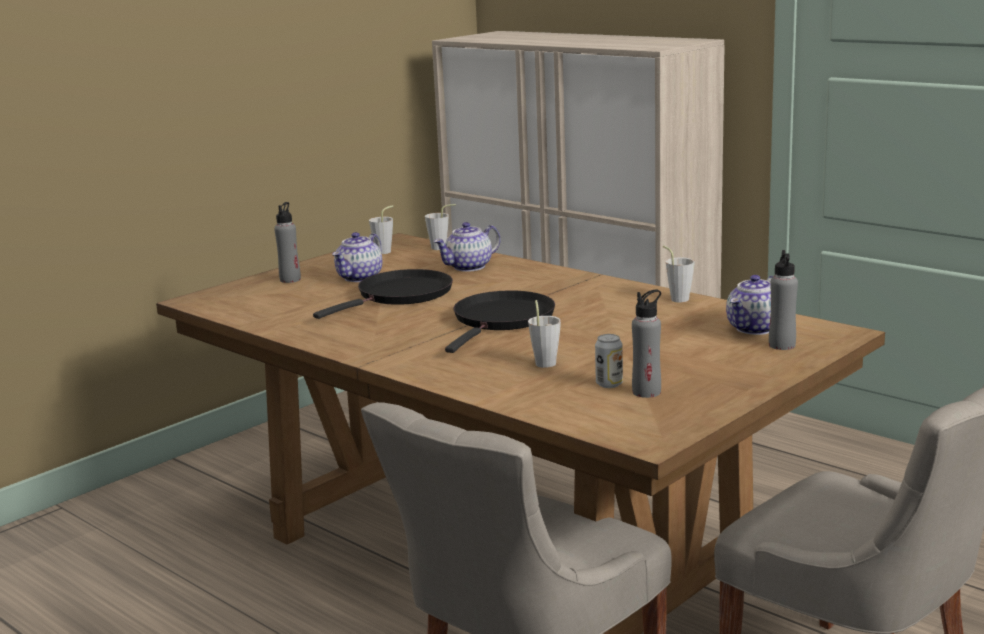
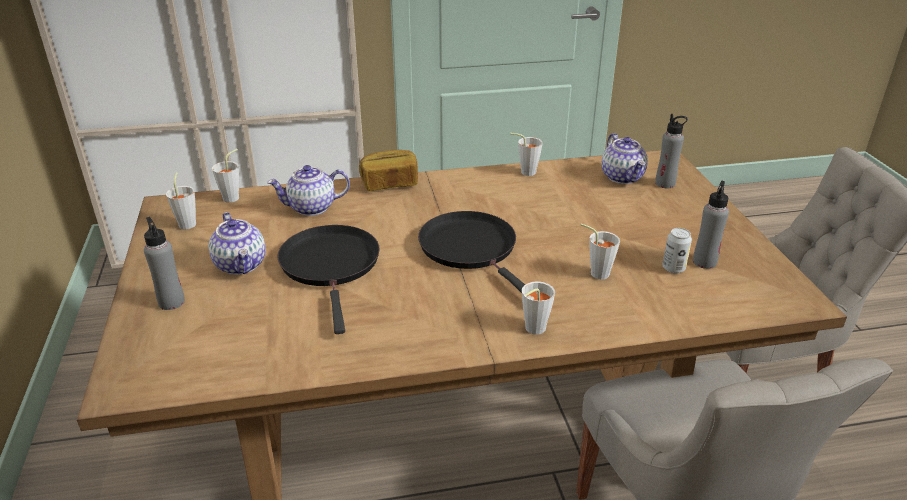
camera: 55 degrees left, 15 degrees up
(418, 365) = (532, 330): none -> grey cup
(469, 267) = (311, 208): teapot -> teapot turned 75 degrees clockwise
(554, 272) = (389, 183): none -> bread

